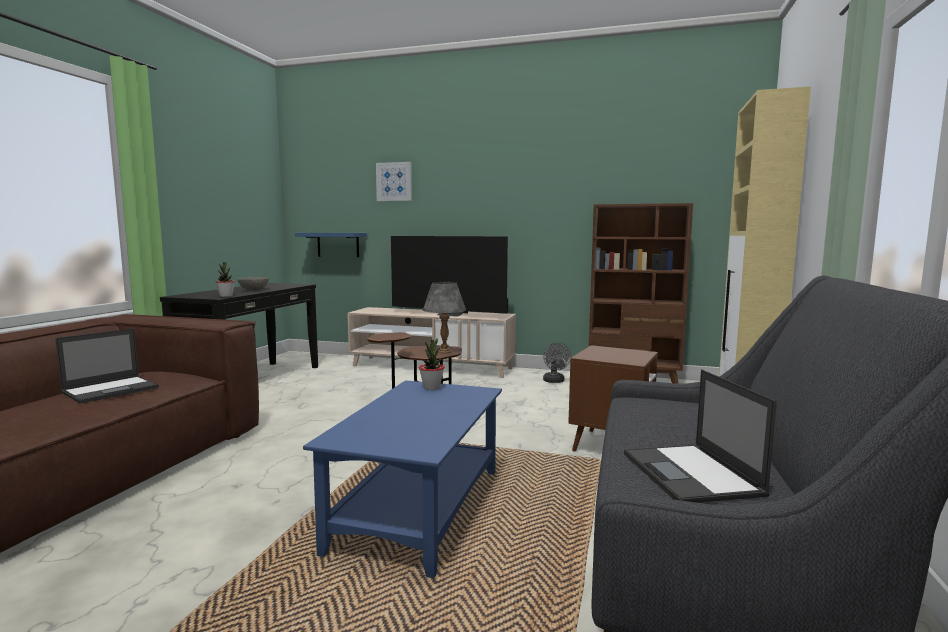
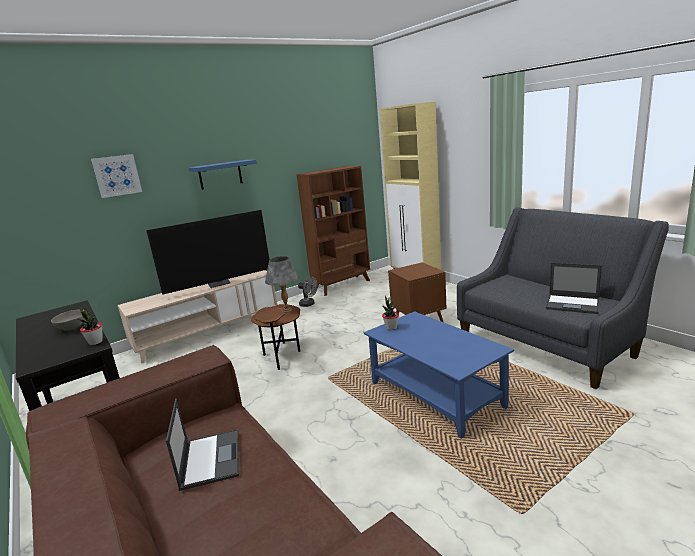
camera: 50 degrees left, 10 degrees up
(338, 244) = (60, 252): blue shelf -> blue shelf (220, 174)

